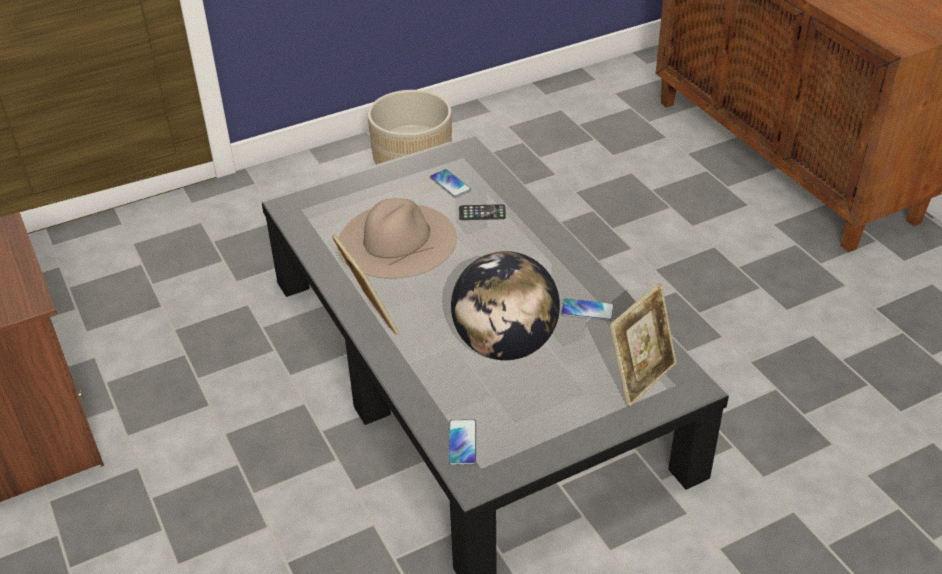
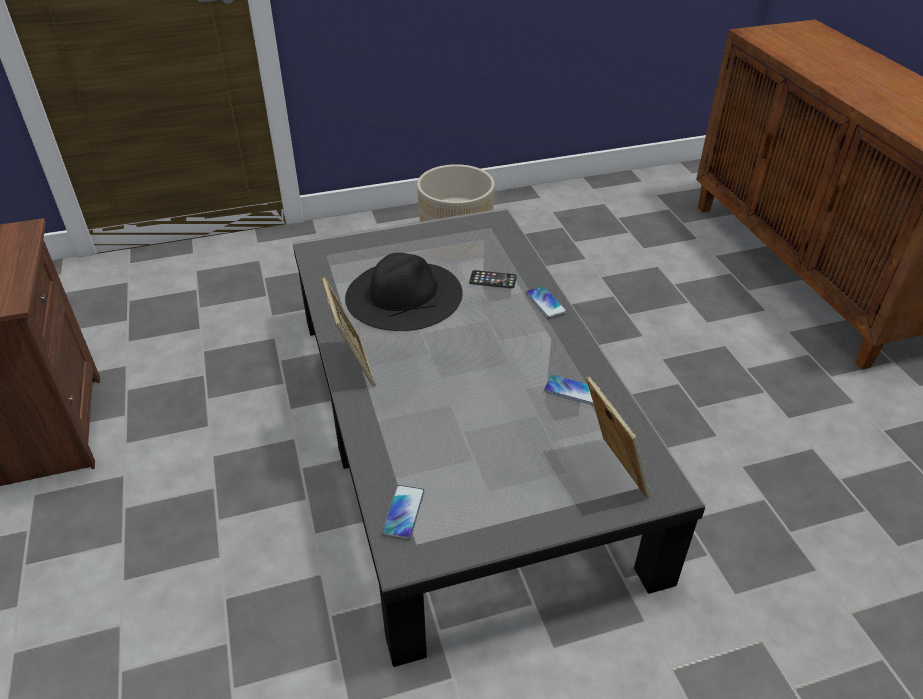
camera: 10 degrees right, 0 degrees up
(397, 240) = (404, 294): beige hat -> black hat
(450, 184) = (470, 249): phone -> phone (546, 303)
(505, 345) = (478, 413): globe -> none
(640, 377) = (612, 470): picture frame -> picture frame turned 75 degrees counterclockwise

